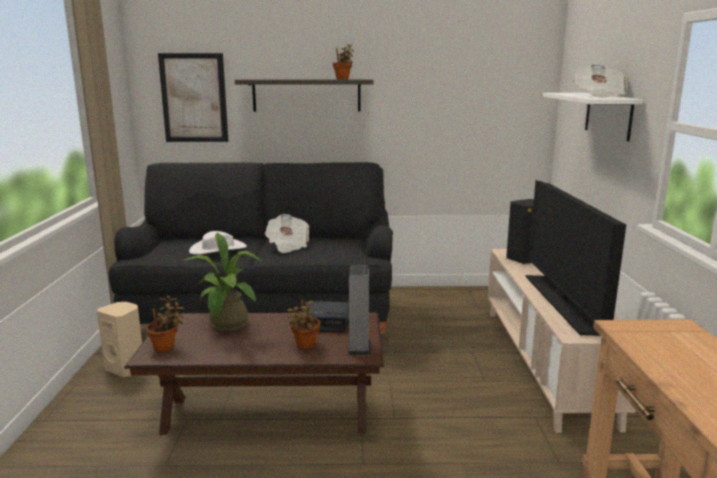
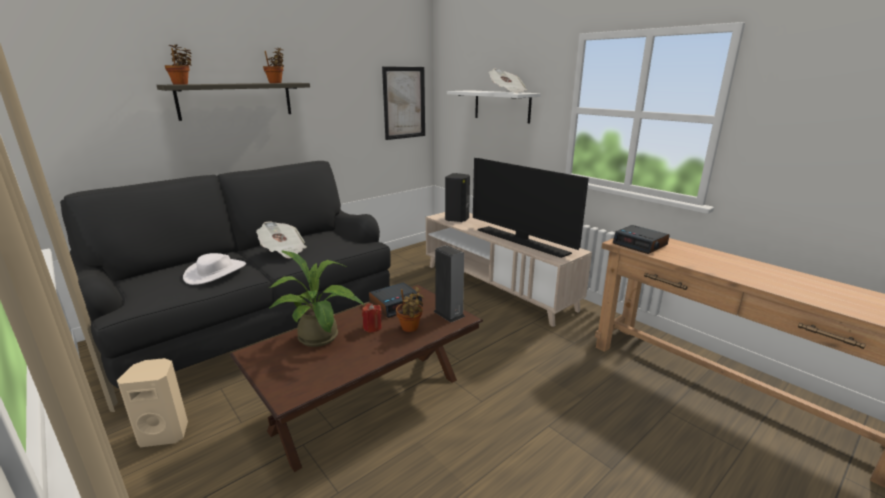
camera: 40 degrees left, 5 degrees up
(166, 347) = (292, 381): potted plant -> potted plant (182, 84)
(194, 98) = (97, 109): picture -> picture (404, 103)
(277, 333) = (372, 327): none -> red candle
(649, 338) = (640, 244): none -> alarm clock

